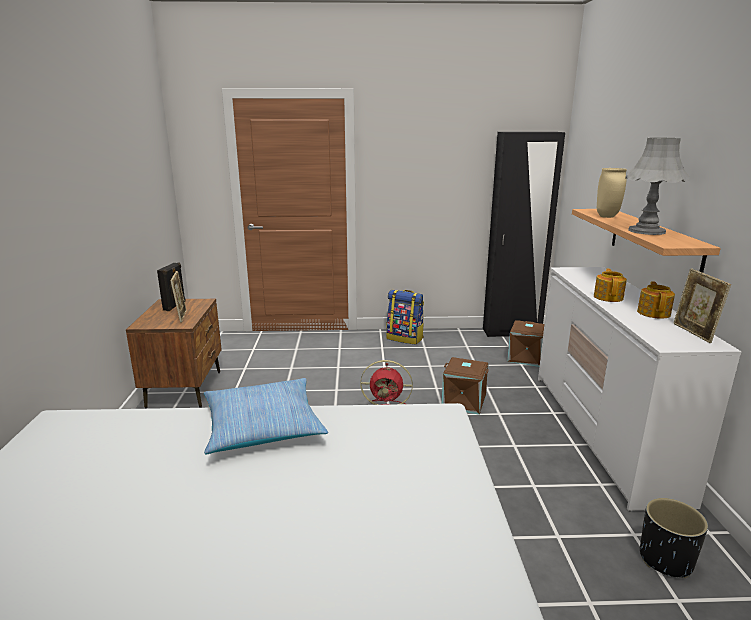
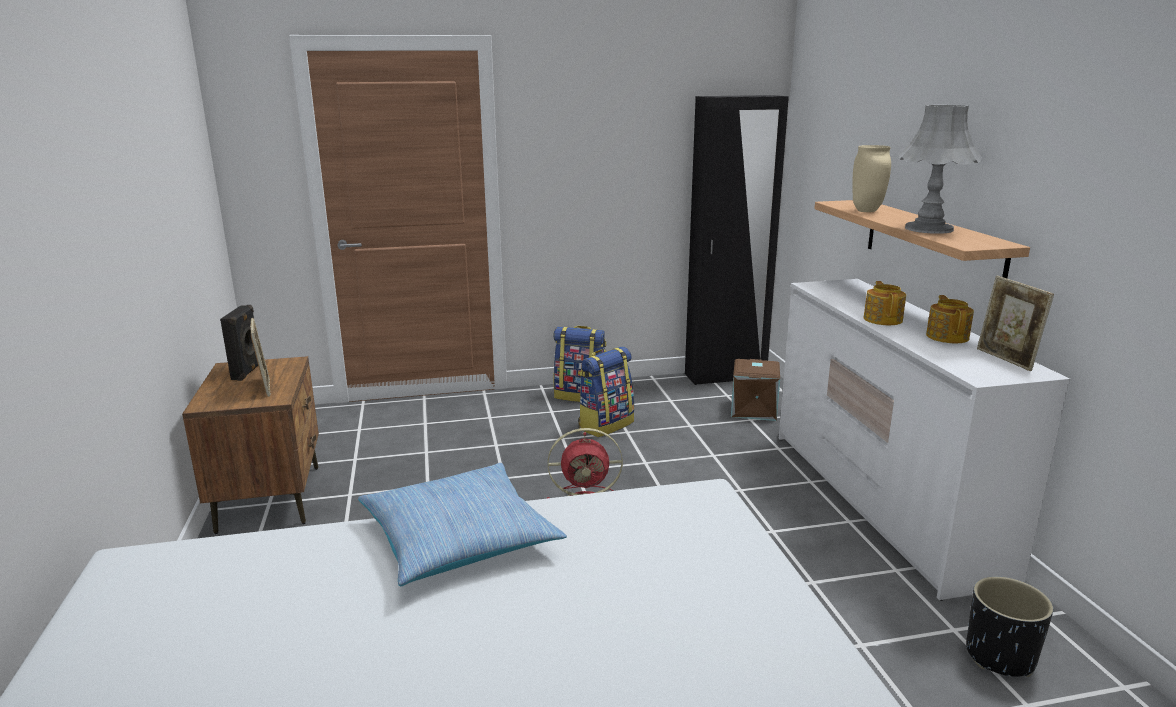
camera: 10 degrees left, 0 degrees up
(416, 359) = (605, 425): none -> backpack
(464, 401) = (689, 477): brown storage box -> none

